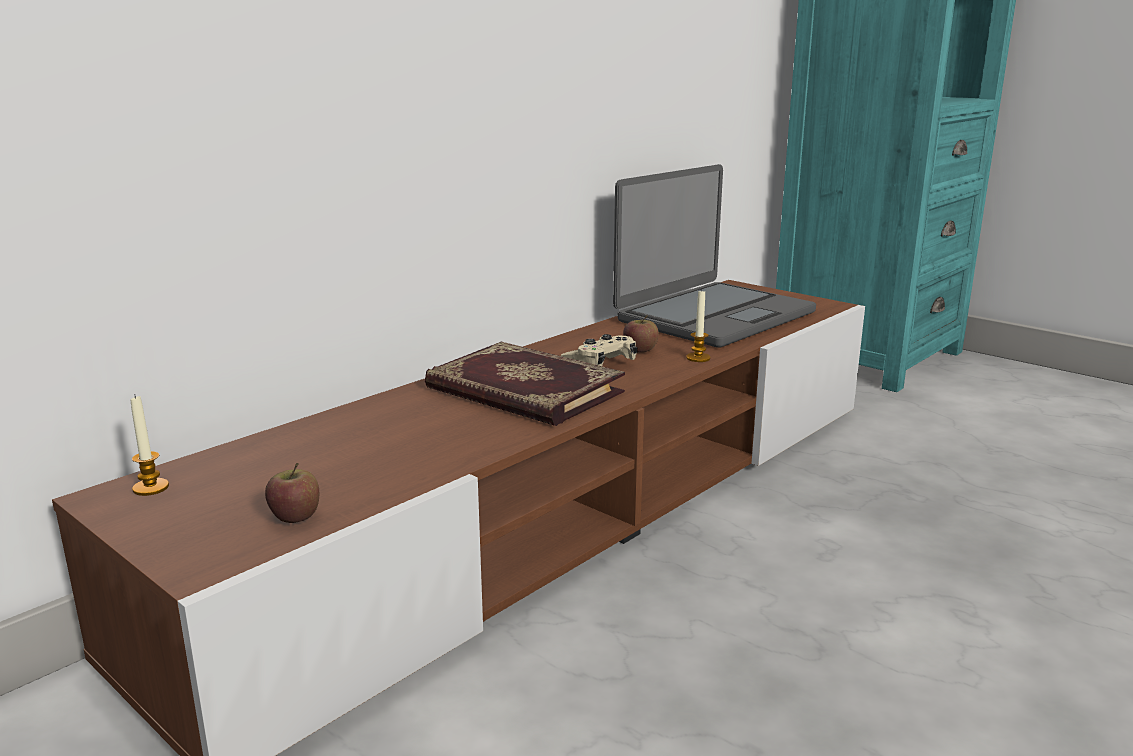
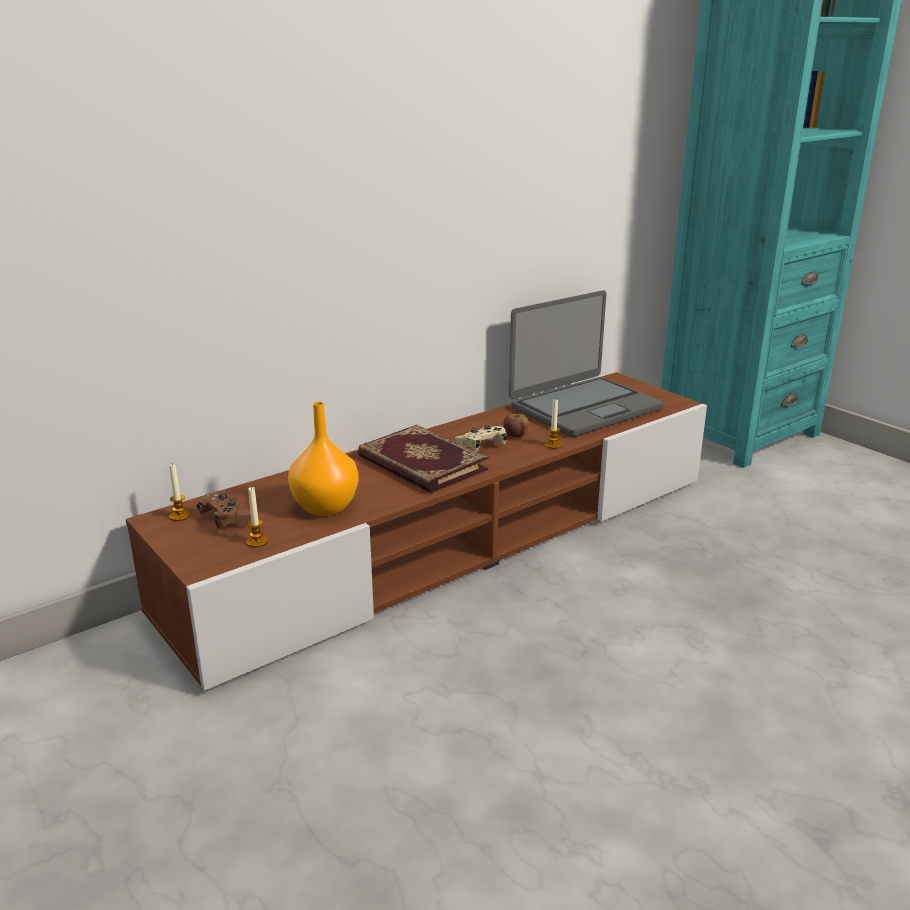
camera: 10 degrees right, 5 degrees up
(236, 487) = (227, 519): none -> brown game controller
(295, 516) = (257, 542): apple -> candle
(396, 456) = (325, 506): none -> orange vase

